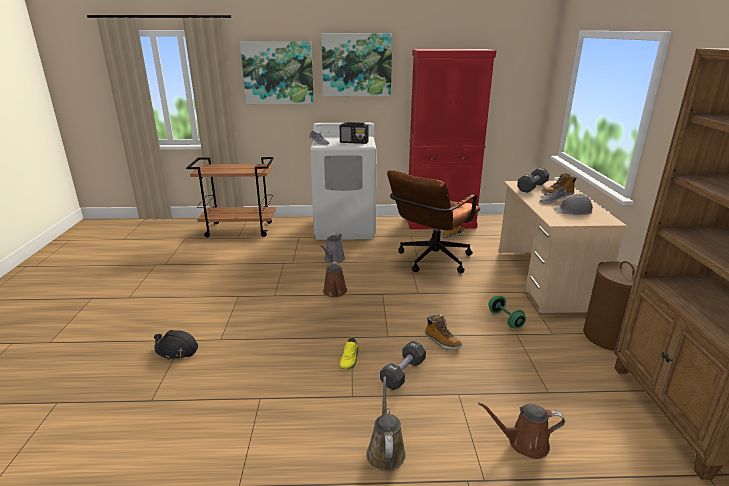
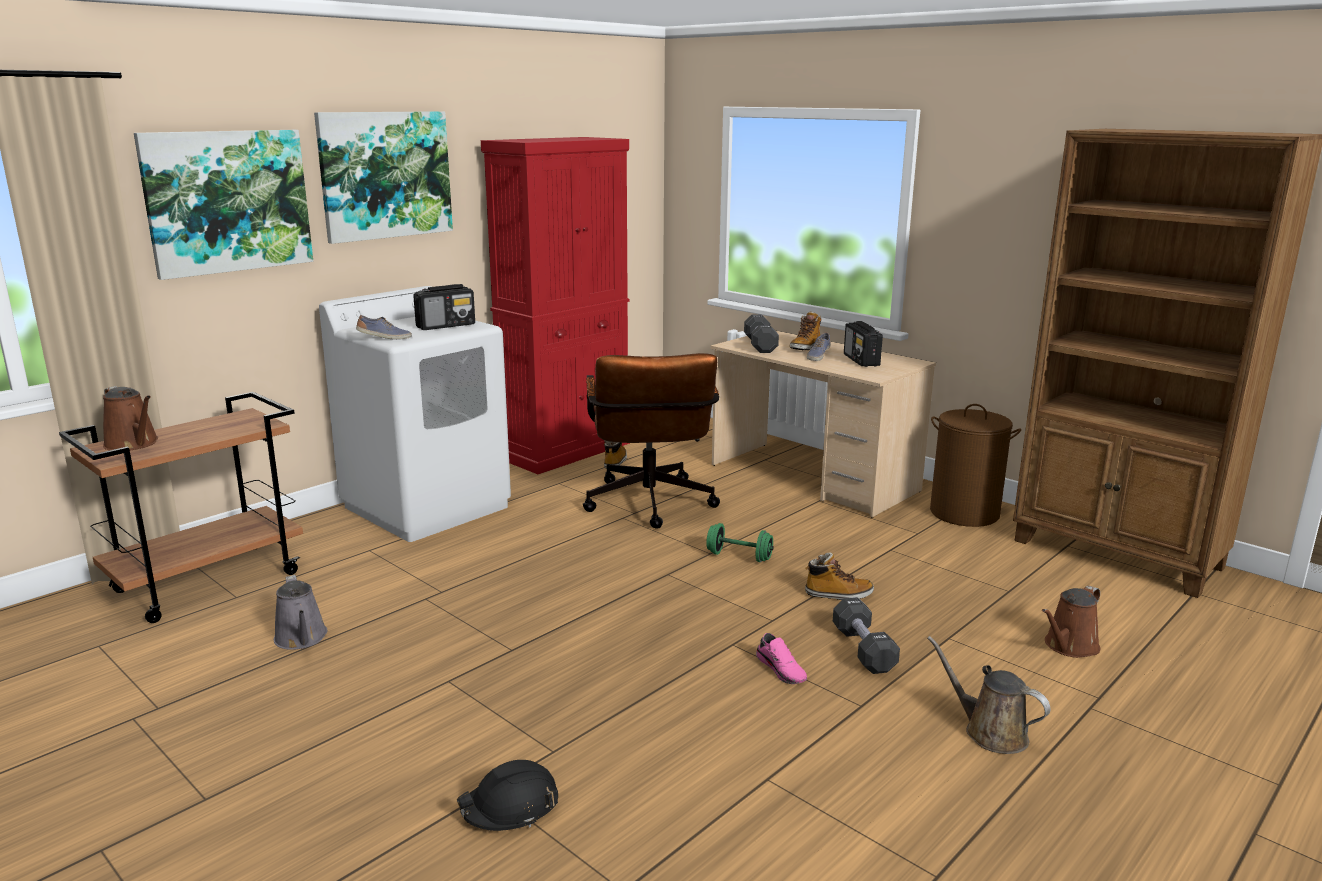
camera: 45 degrees left, 5 degrees down
(333, 259) = (504, 560): grey watering can -> grey watering can (301, 639)
(335, 292) = (598, 602): brown watering can -> brown watering can (133, 444)
(350, 359) = (782, 669): yellow shoe -> pink shoe
(505, 320) = (854, 539): green dumbbell -> green dumbbell (739, 556)
(574, 210) = (861, 360): grey hard hat -> radio

